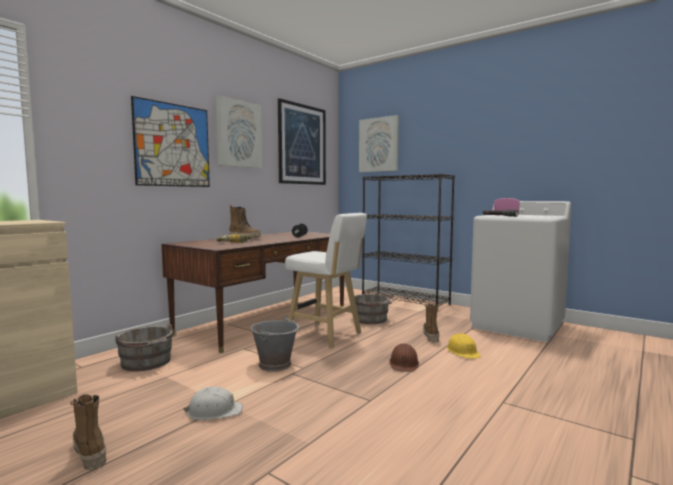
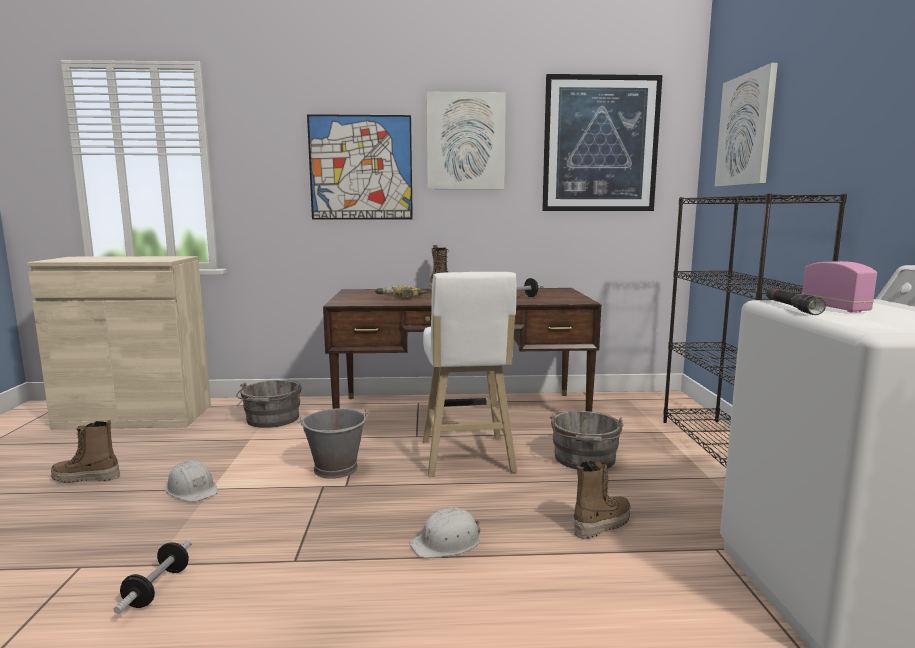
camera: 50 degrees right, 5 degrees up
(89, 452) = (86, 478): boot -> boot turned 105 degrees counterclockwise
(344, 446) = (157, 588): none -> dumbbell
(404, 364) = (447, 542): brown hard hat -> white hard hat
(463, 352) = (578, 576): yellow hard hat -> none

